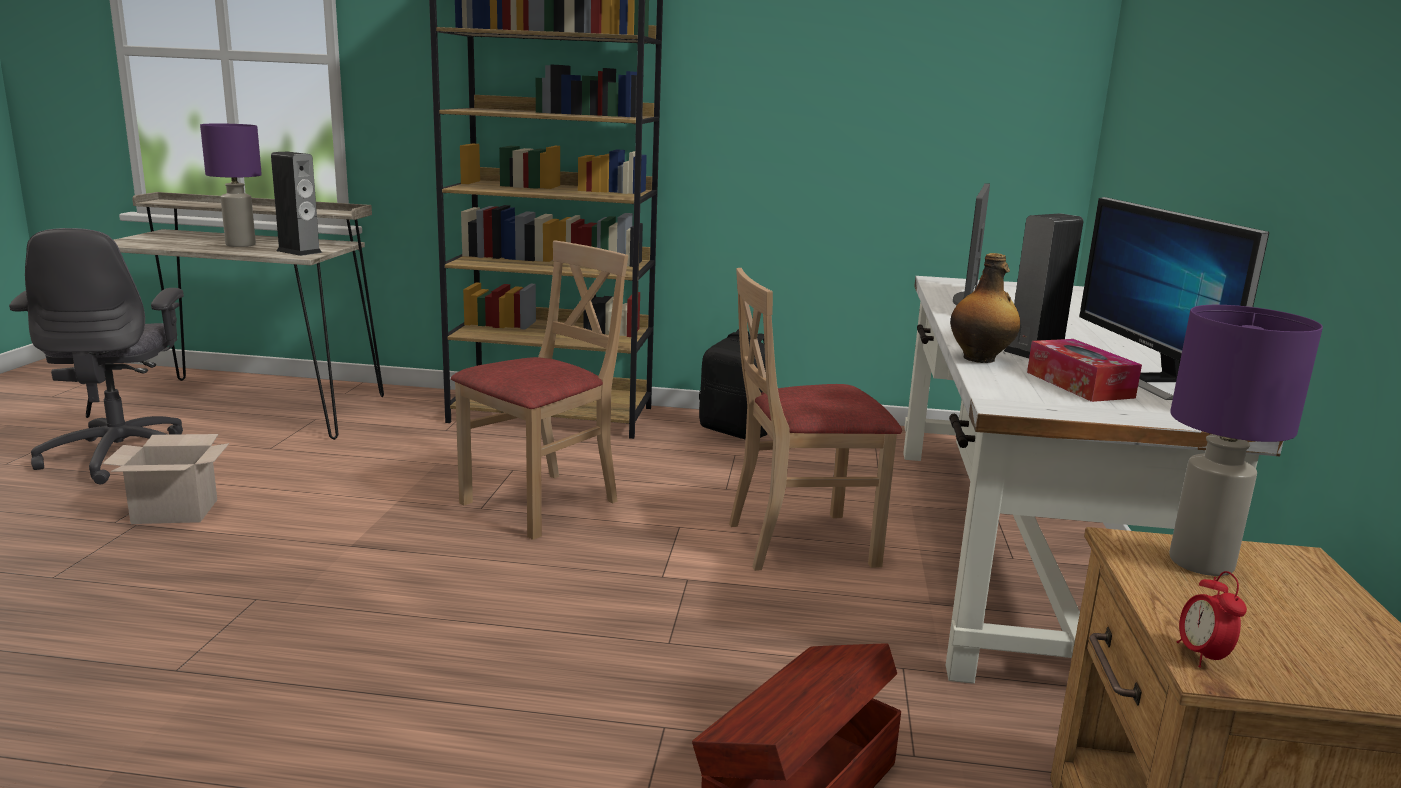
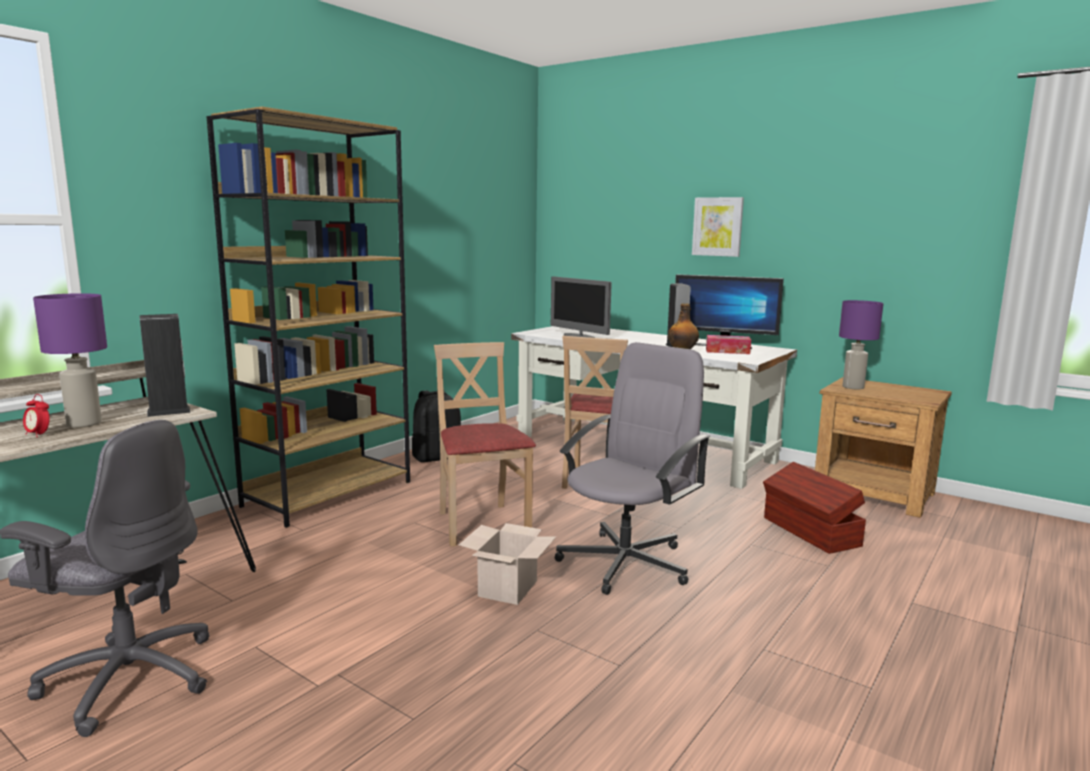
camera: 60 degrees left, 5 degrees down
(177, 511) = (331, 652): cardboard box -> cardboard box (507, 587)
(492, 621) = (626, 562): none -> grey office chair
(1202, 656) = (917, 401): alarm clock -> alarm clock (38, 435)
(1256, 90) = (717, 226): none -> picture

